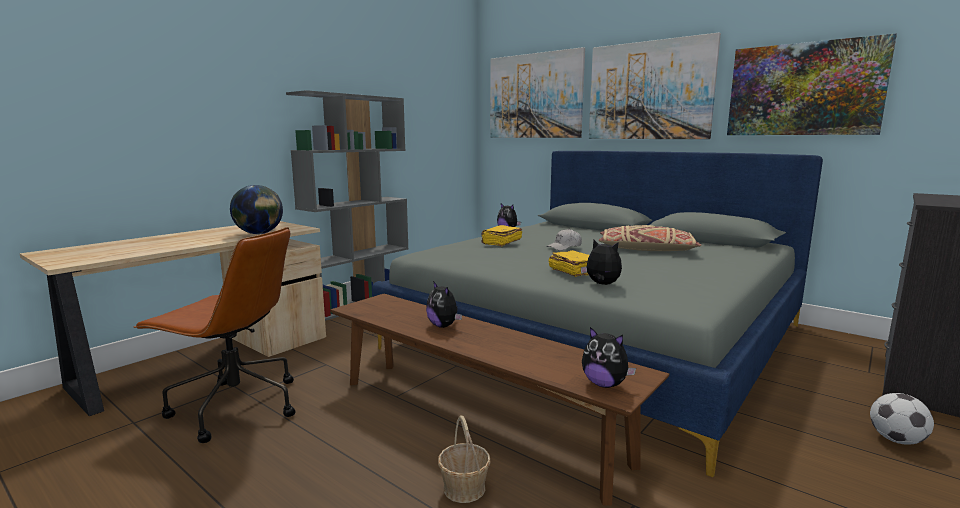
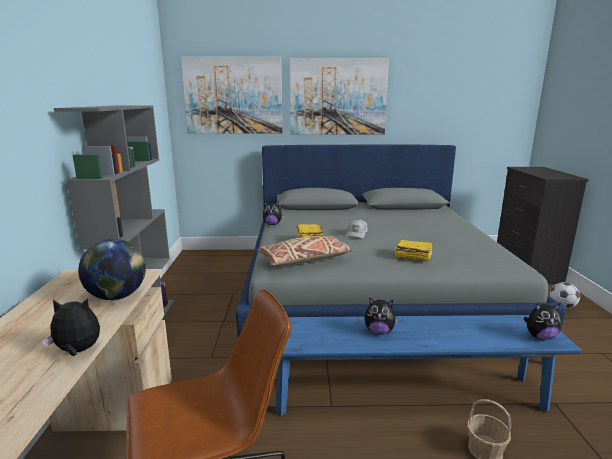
camera: 40 degrees left, 5 degrees up
(473, 419) = (407, 395): brown bench -> blue bench
(602, 284) = (451, 263): plush toy -> plush toy (78, 351)
(646, 250) = (398, 224): beige pillow -> beige pillow (305, 260)
(804, 89) = (439, 102): picture -> none

